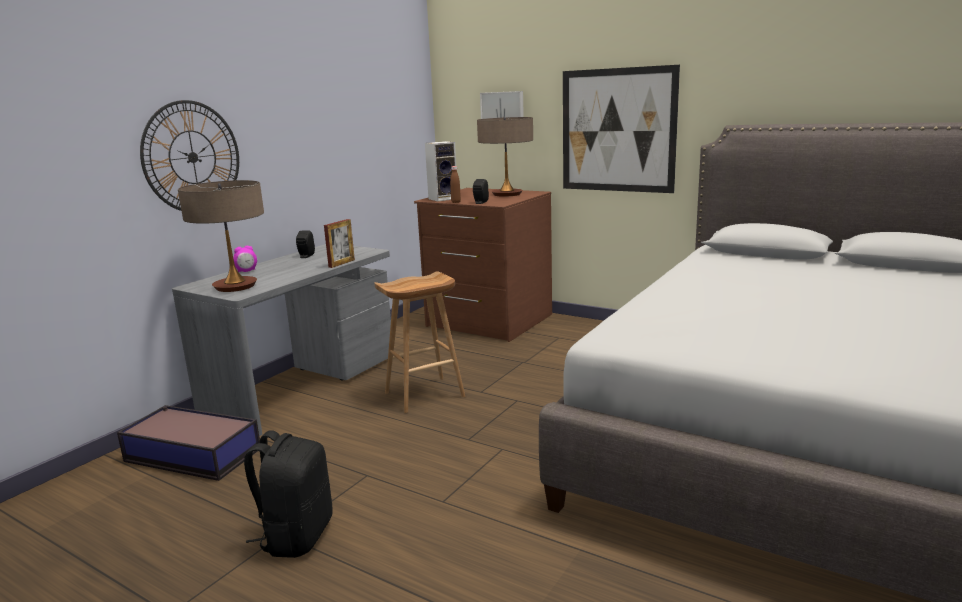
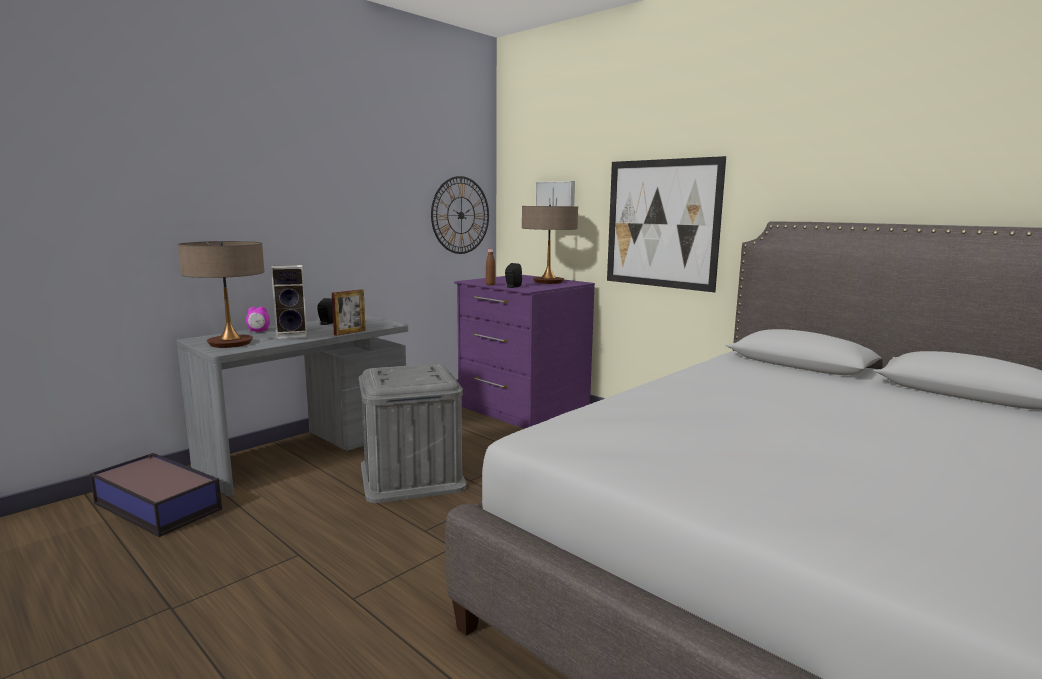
camera: 10 degrees right, 5 degrees down
(192, 157) = (215, 217): wall clock -> wall clock (461, 215)
(296, 536) = (182, 612): black backpack -> none
(424, 395) = (412, 476): brown stool -> grey storage box
(443, 198) = (484, 281): speaker -> speaker (293, 335)
(488, 321) = (522, 409): brown dresser -> purple dresser

